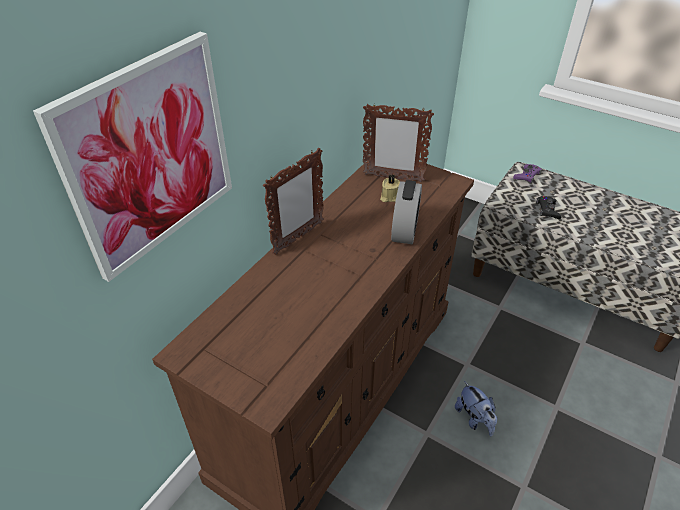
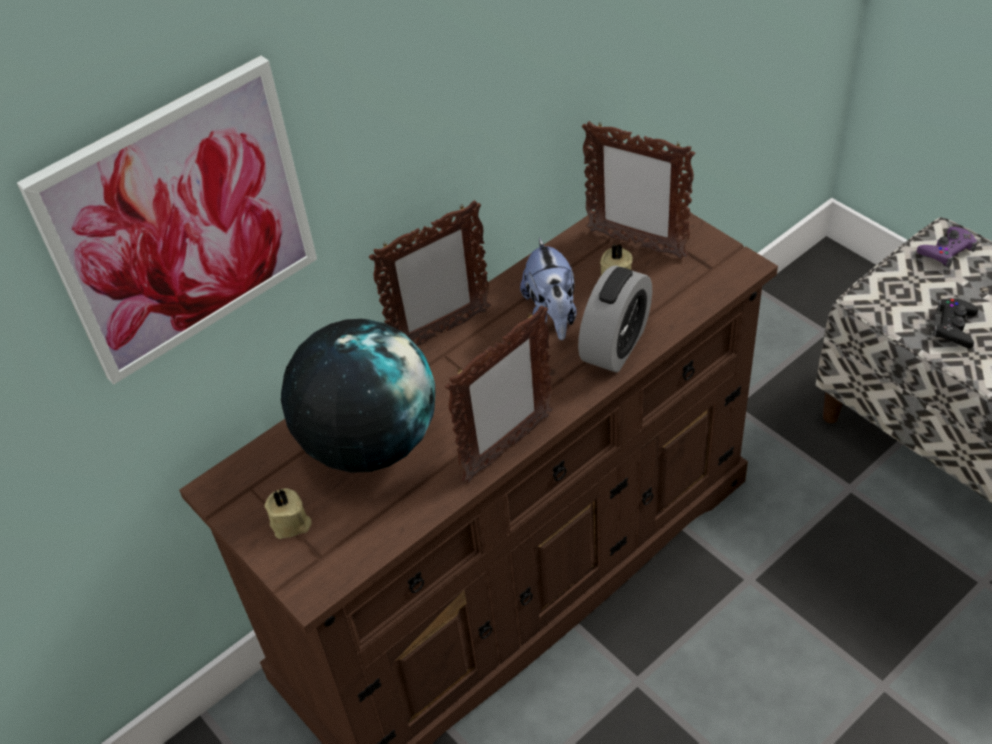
camera: 20 degrees right, 5 degrees up
(239, 367) = (291, 524): none -> beige candle
(275, 307) = (369, 442): none -> globe
(364, 296) = (507, 448): none -> picture frame
(474, 419) = (727, 674): plush toy -> plush toy (552, 315)

